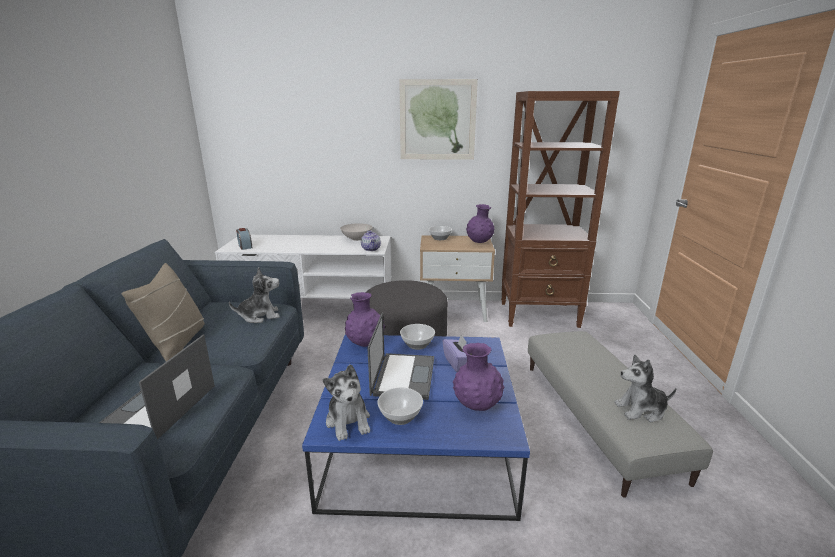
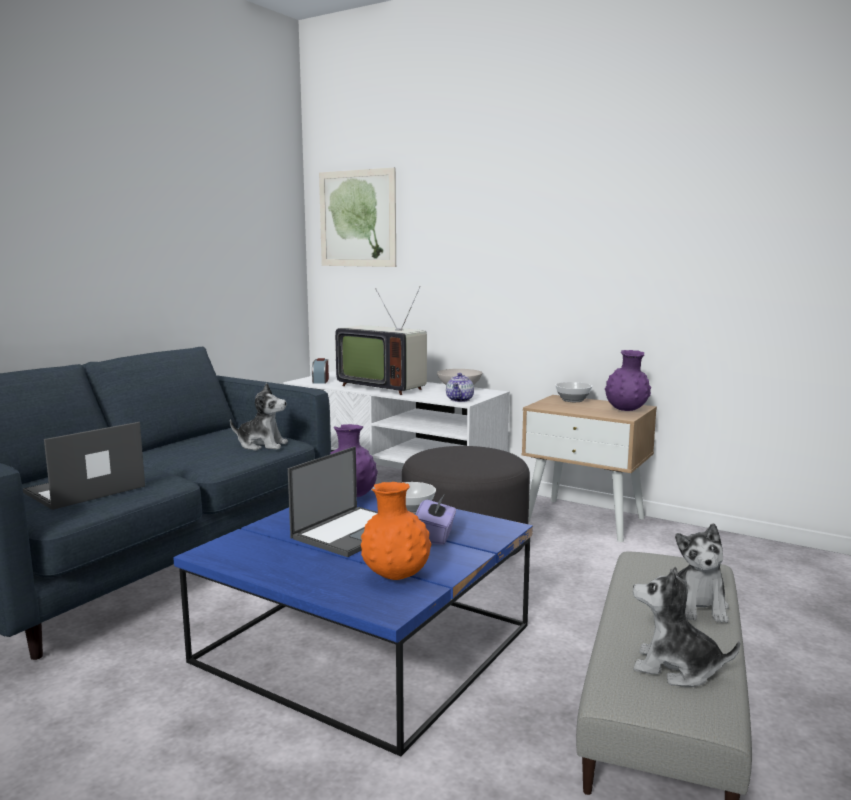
camera: 30 degrees right, 10 degrees down
(177, 343) = (160, 451): beige pillow -> none
(301, 245) = (383, 387): none -> television
(348, 421) = (239, 551): plush toy -> plush toy (699, 606)
(401, 417) = (296, 562): bowl -> none
(437, 120) = (582, 224): picture -> picture (357, 218)
(477, 406) = (395, 577): purple vase -> orange vase
(539, 315) = (726, 552): brown bookcase -> none

